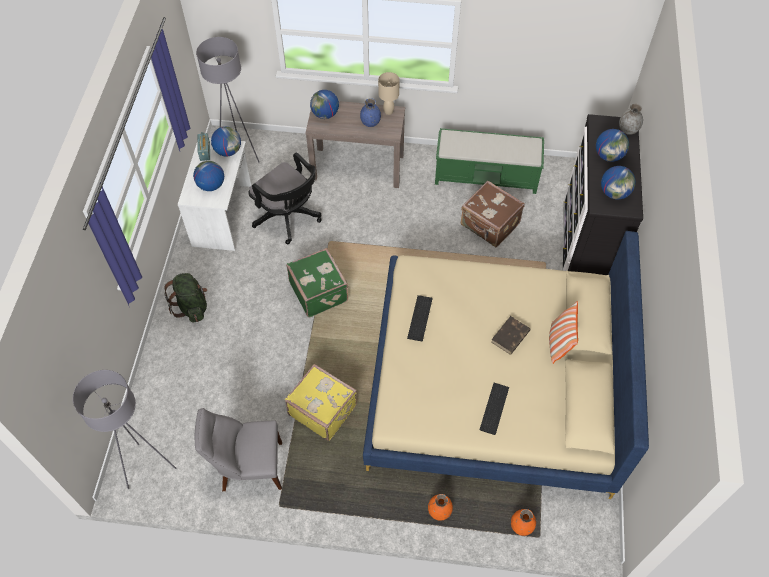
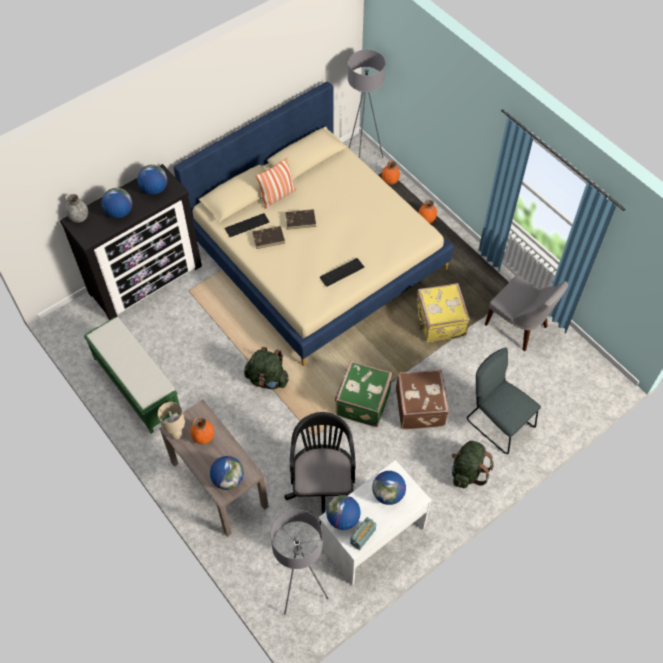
camera: 135 degrees left, 0 degrees up
(148, 467) = (586, 378): grey floor lamp -> grey floor lamp (362, 159)
(198, 363) = (497, 422): none -> grey chair
(370, 123) = (203, 437): blue vase -> orange vase
(406, 250) = (267, 379): none -> green backpack
(489, 225) = (187, 346): brown suitcase -> brown suitcase (421, 407)
(493, 407) = (358, 195): keyboard -> keyboard (247, 226)
(514, 298) = (269, 238): none -> brown book

